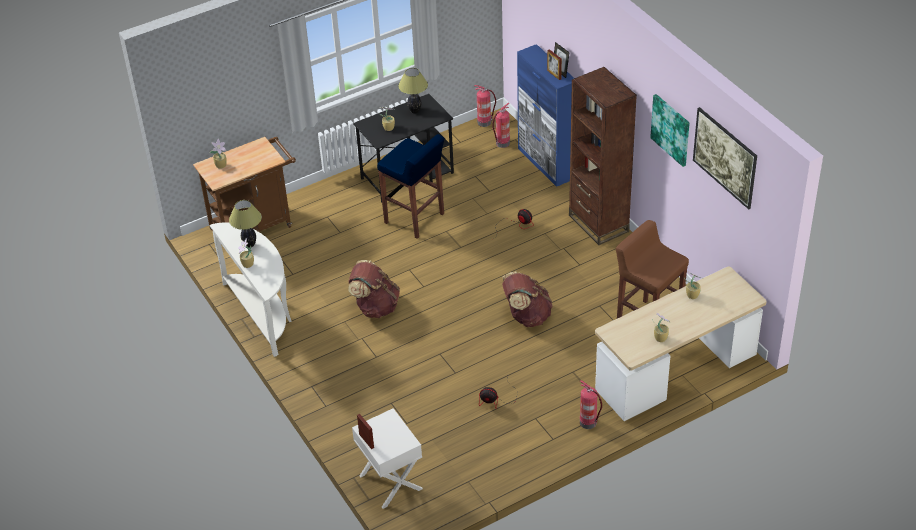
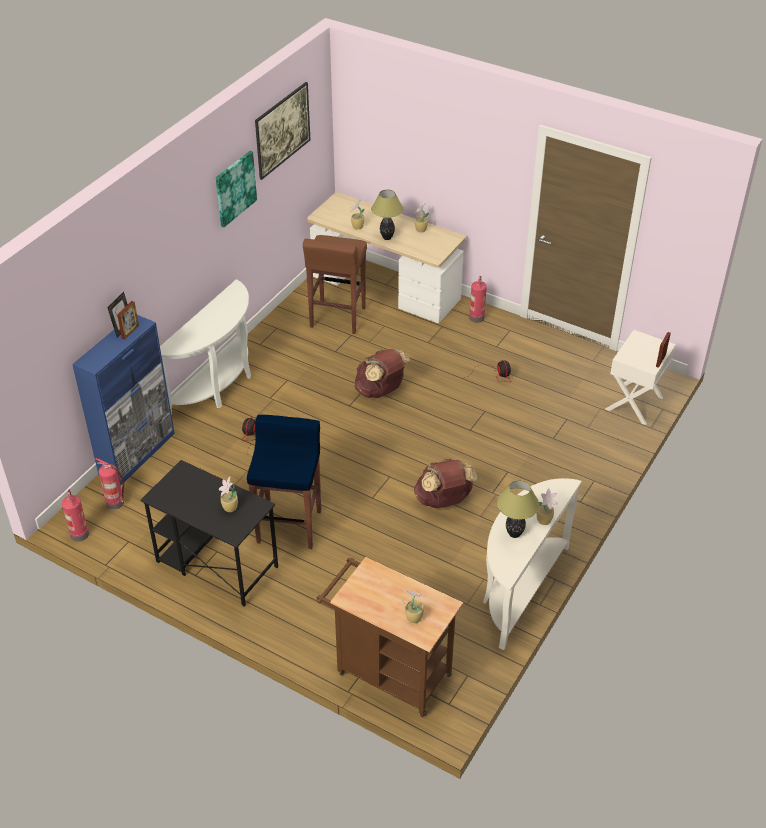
camera: 120 degrees left, 0 degrees up
(415, 111) = (184, 497): table lamp -> table lamp (387, 237)
(598, 223) = (218, 386): brown bookcase -> white console table

